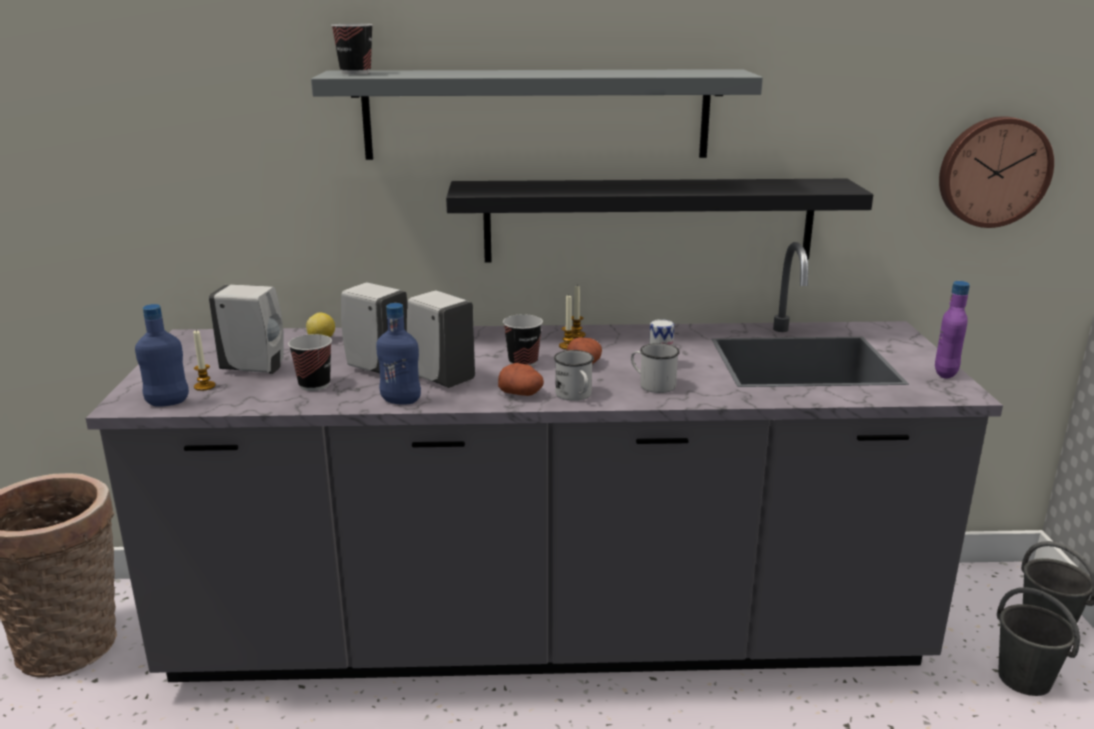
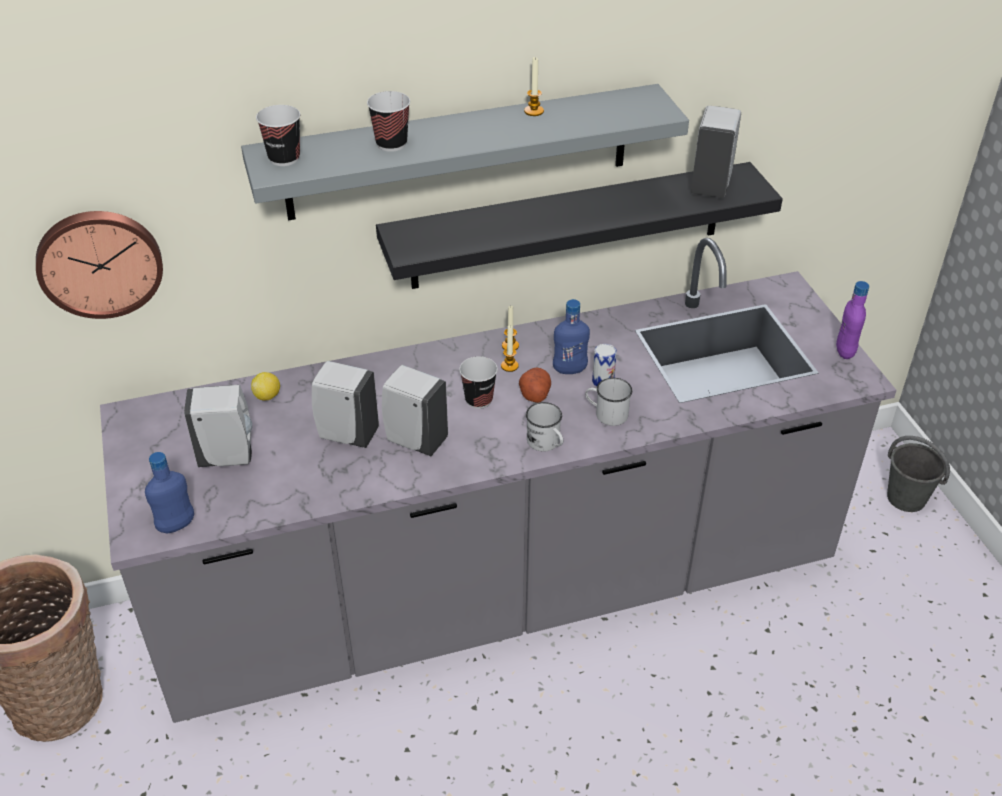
camera: 15 degrees left, 20 degrees up
(204, 386) = (196, 493): candle -> candle (534, 111)
(314, 385) = (301, 471): cup -> cup (391, 144)
(401, 401) = (394, 480): blue bottle -> blue bottle (569, 370)
(522, 393) = (498, 448): potato -> none
(798, 184) = (711, 185): none -> white soap dispenser
(992, 171) = (877, 135): wall clock -> wall clock (99, 262)
(1023, 678) = (893, 554): grey bucket -> none

